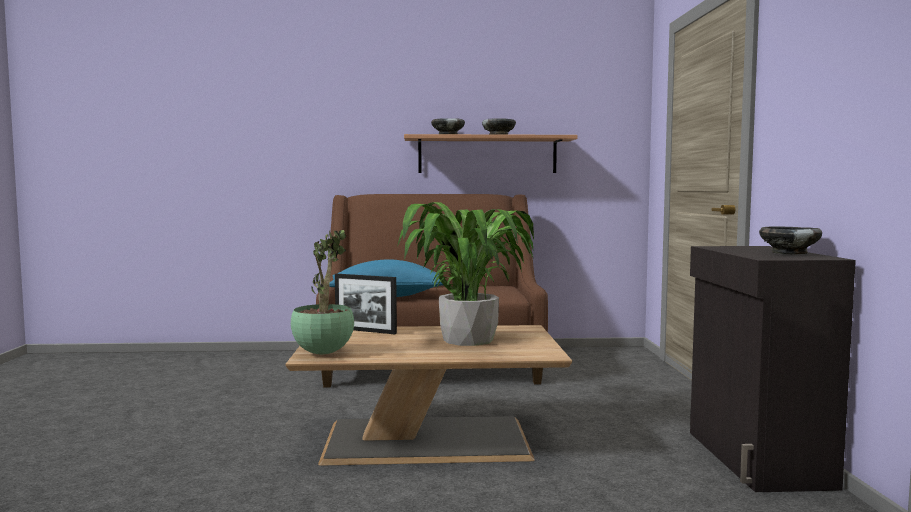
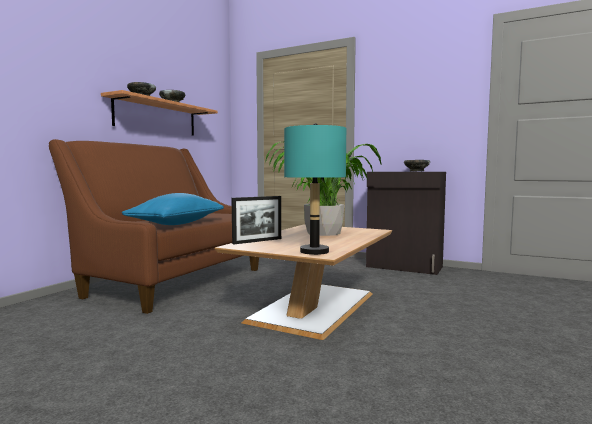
camera: 60 degrees left, 0 degrees up
(323, 353) = (314, 251): potted plant -> turquoise table lamp

